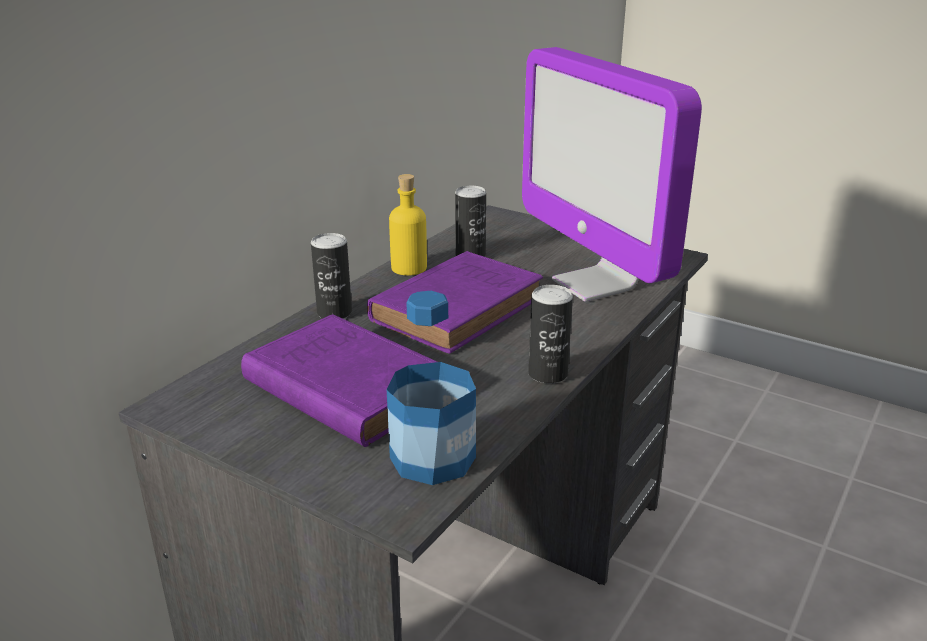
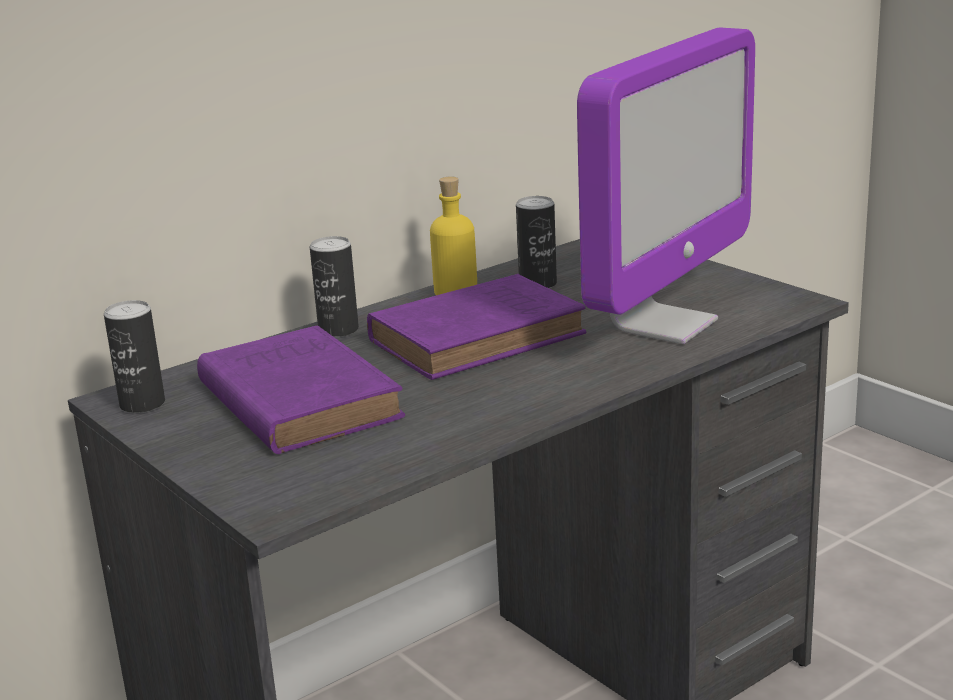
camera: 20 degrees right, 5 degrees down
(433, 457) = (338, 471): bottle -> none
(547, 374) = (525, 410): can -> can (142, 404)
(594, 284) = (664, 325): monitor -> monitor turned 135 degrees counterclockwise

